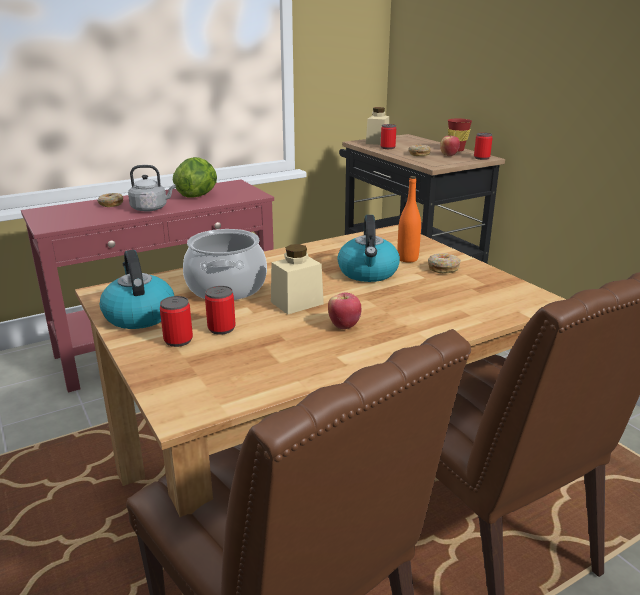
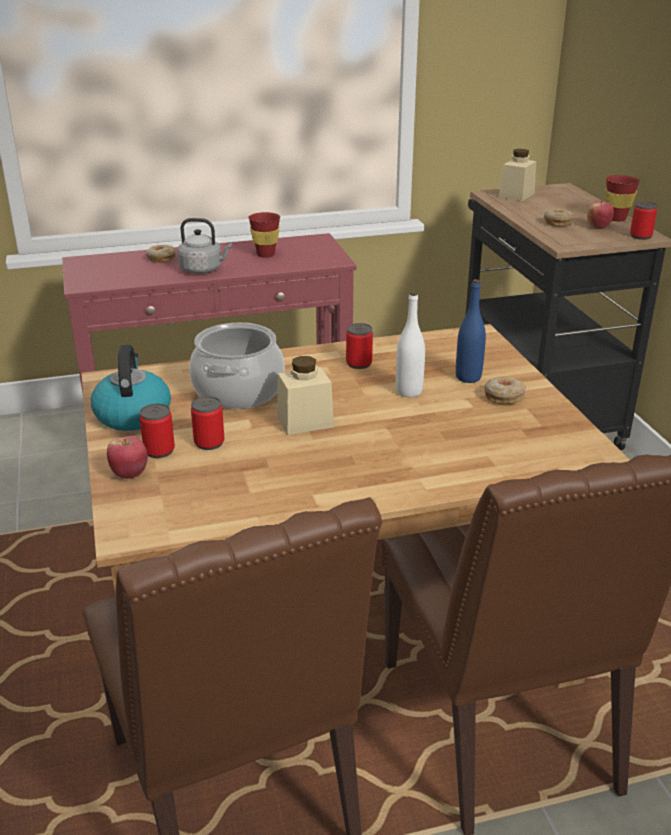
camera: 15 degrees right, 5 degrees up
(198, 195) = (265, 254): lettuce -> red cup
(344, 326) = (341, 458): apple -> apple (130, 474)
(368, 273) = (409, 391): kettle -> white bottle
(387, 148) = (523, 207): can -> can (359, 363)
(407, 259) = (468, 377): orange bottle -> blue bottle

